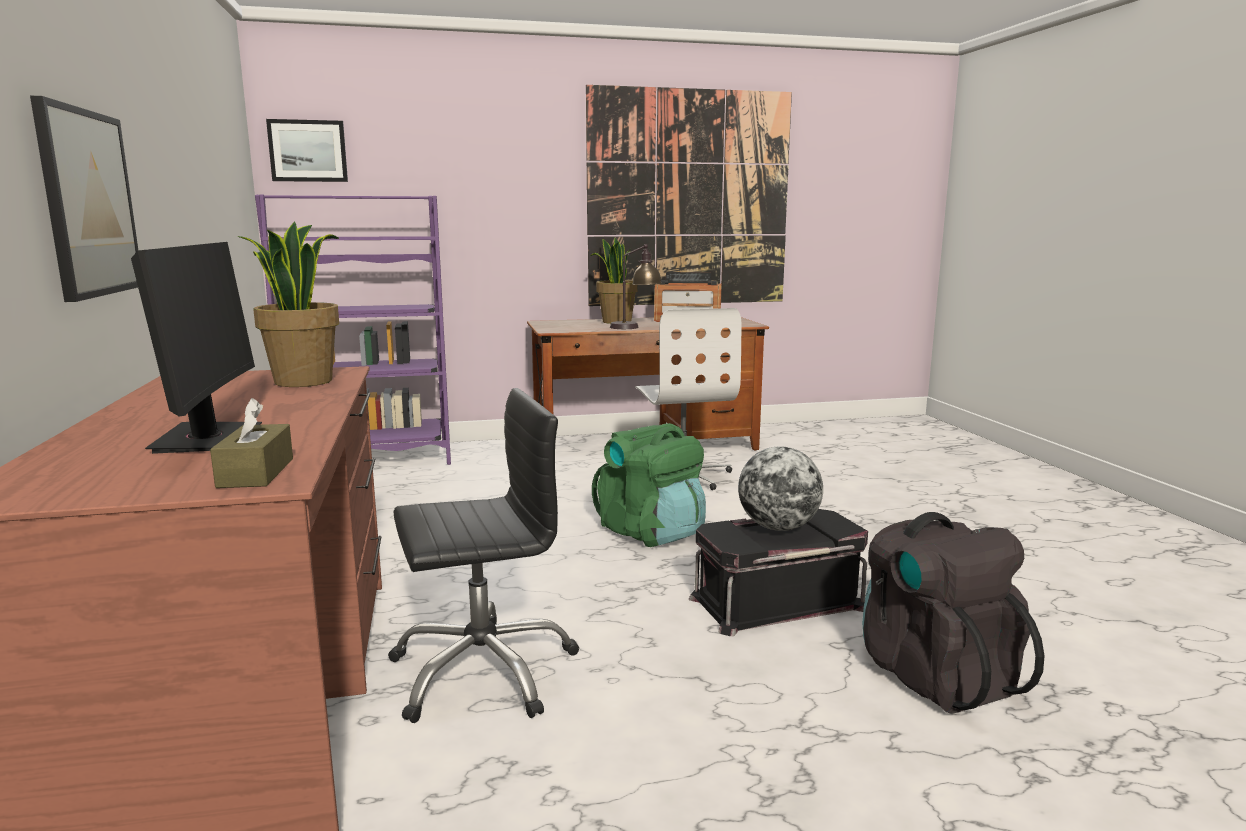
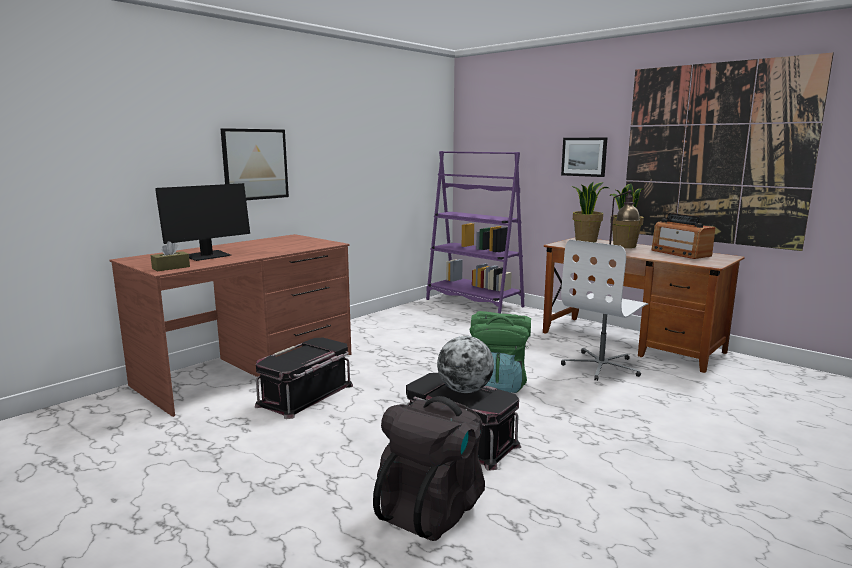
camera: 55 degrees right, 0 degrees up
(303, 381) = (305, 245): potted plant -> potted plant (586, 241)
(308, 151) = (476, 125): picture -> picture (584, 157)
(482, 670) = (306, 395): black office chair -> black storage box

